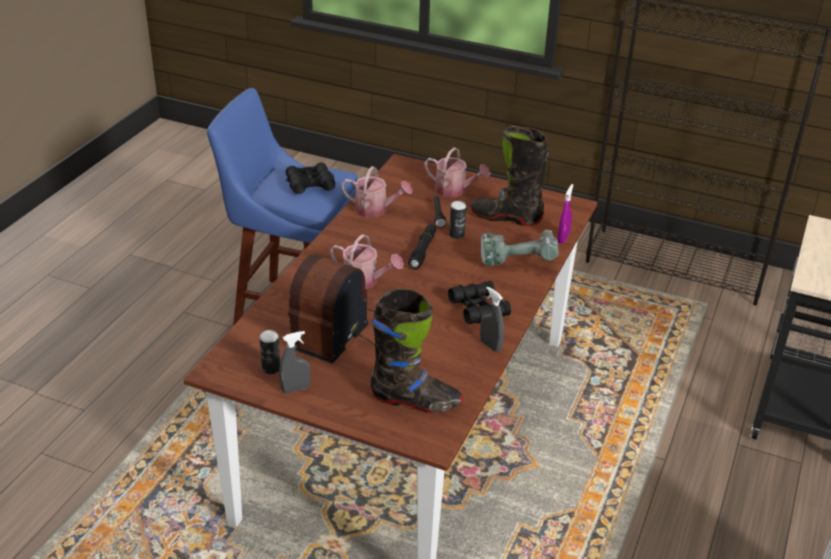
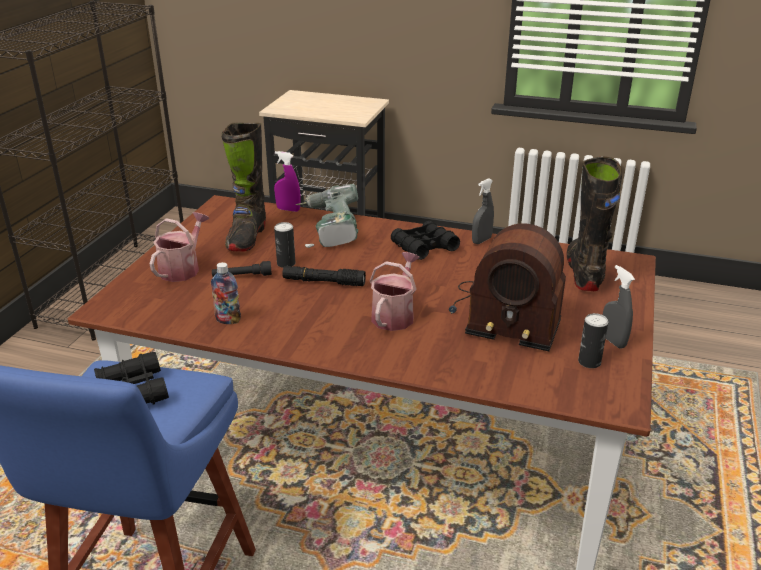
camera: 95 degrees left, 5 degrees down
(375, 210) = (228, 320): watering can -> bottle

